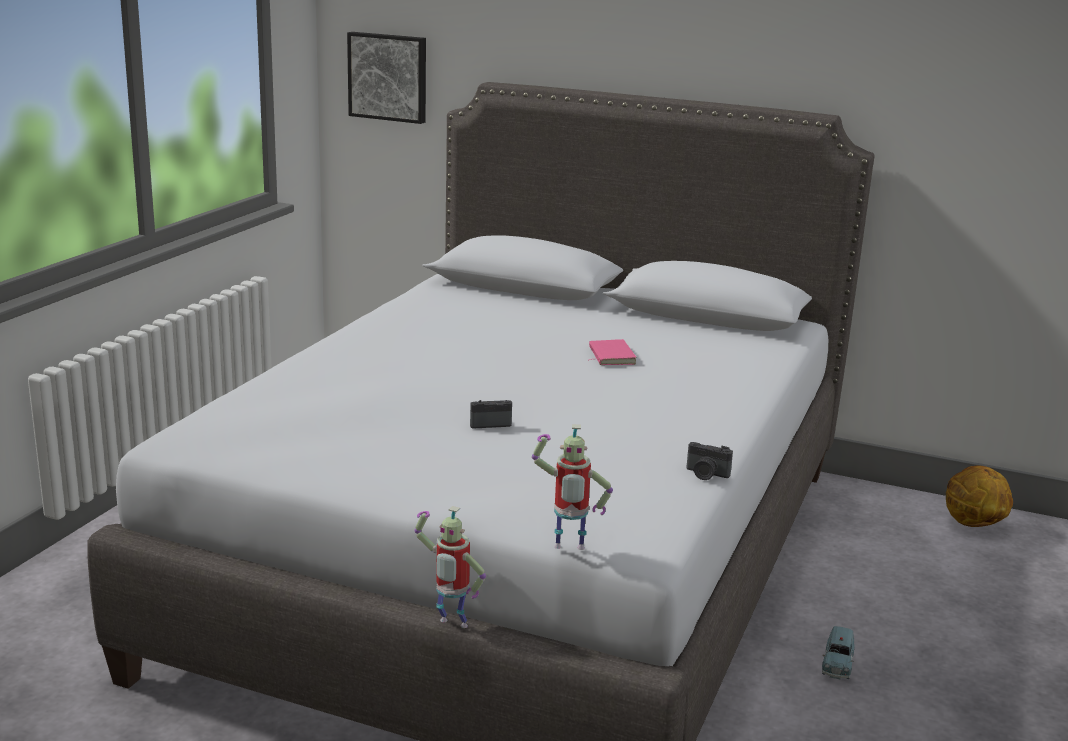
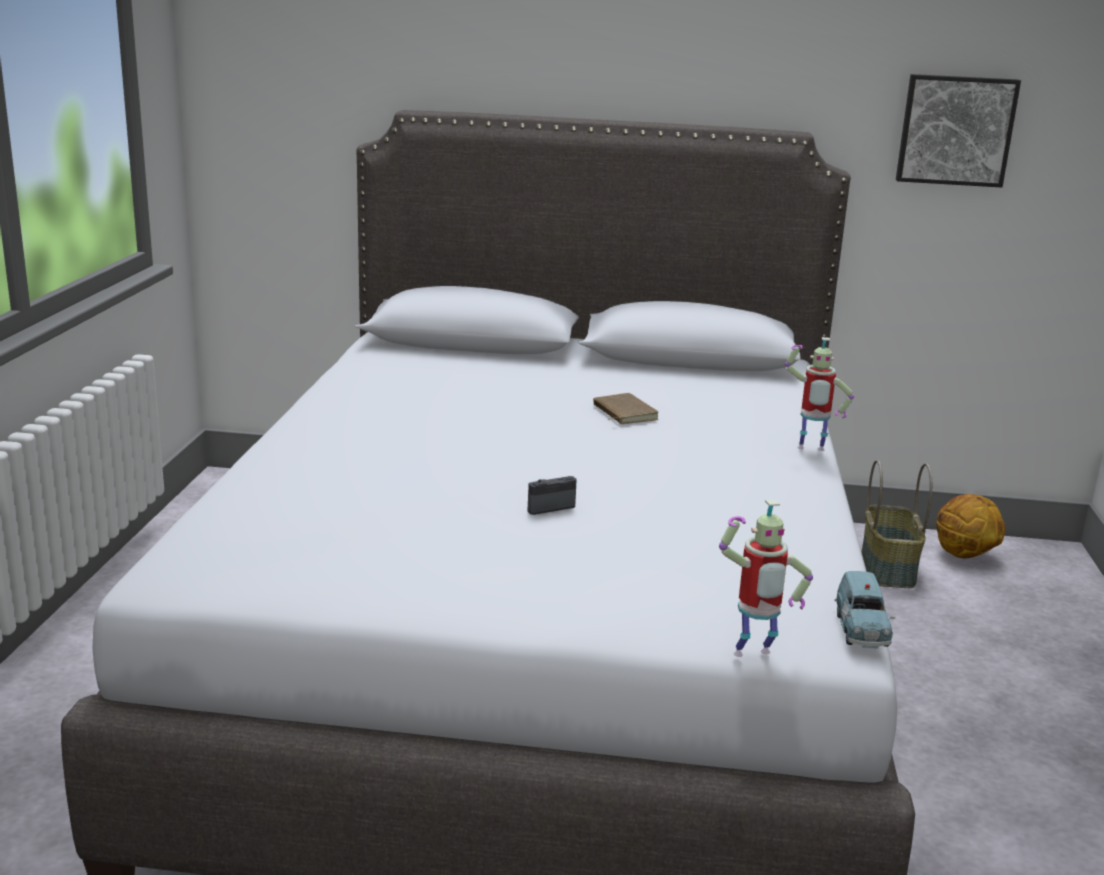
camera: 15 degrees left, 0 degrees up
(388, 77) = (274, 109): picture -> picture (955, 130)
(450, 625) = (605, 770): toy robot -> toy robot (810, 450)
(609, 356) = (622, 413): pink book -> brown book
(706, 474) = (830, 540): camera -> none
(837, 666) = (926, 732): blue toy car -> blue toy car (861, 630)
(889, 527) = (889, 569): none -> basket

